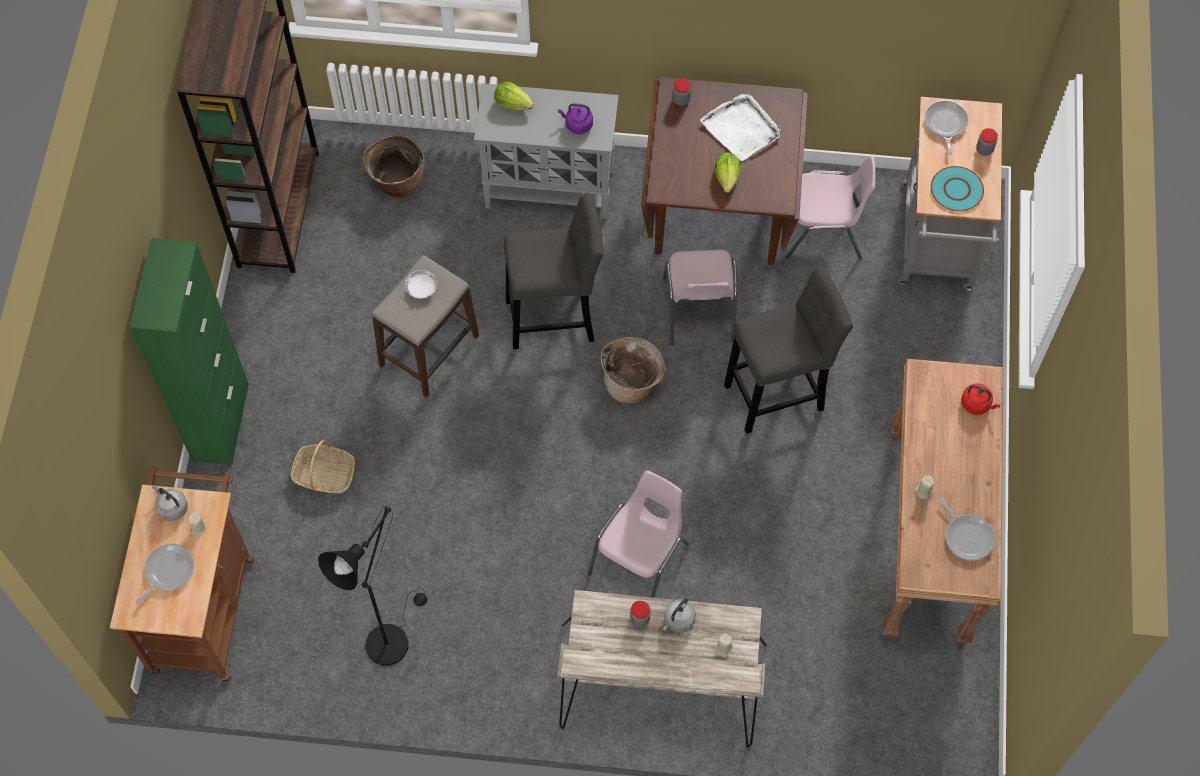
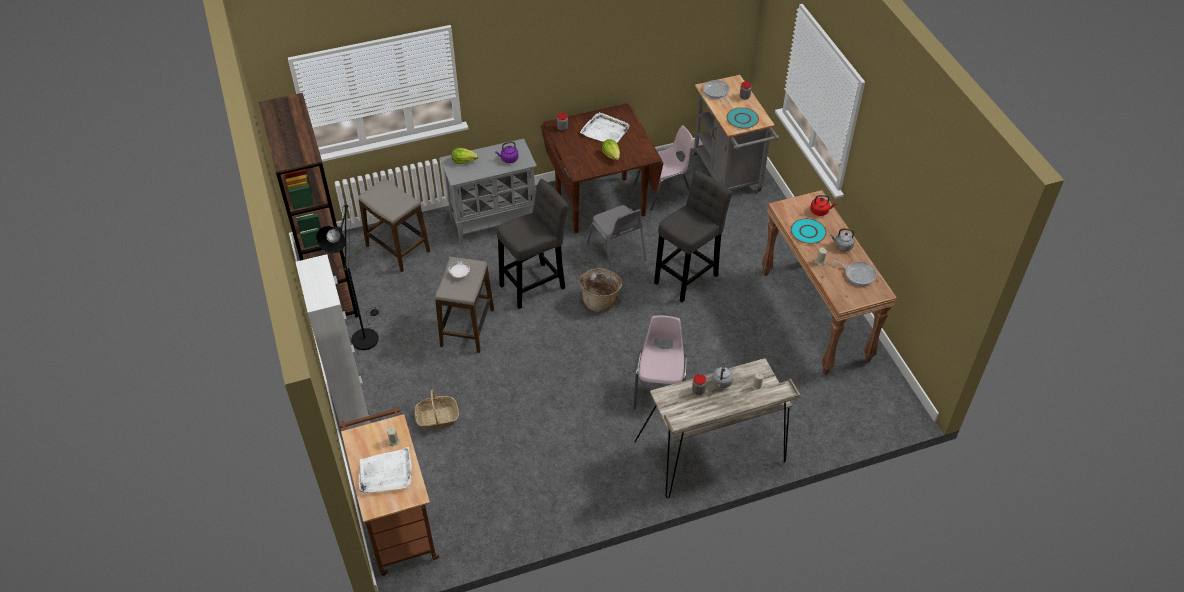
camera: 25 degrees left, 15 degrees down
(168, 571) = (386, 473): frying pan -> white tray
(172, 507) = (369, 436): grey kettle -> grey kettle (842, 246)
(220, 422) = (352, 413): green cabinet -> white cabinet
(390, 637) = (531, 490): black floor lamp -> black floor lamp (365, 335)
(397, 182) = (398, 249): basket -> stool
(698, 310) = (617, 252): pink chair -> grey chair
(936, 433) = (808, 232): none -> turquoise plate

